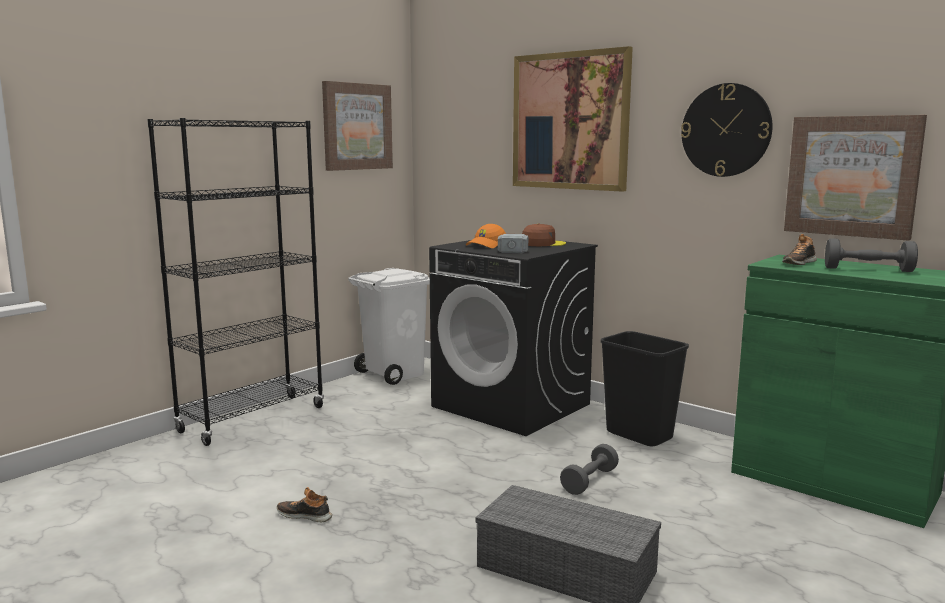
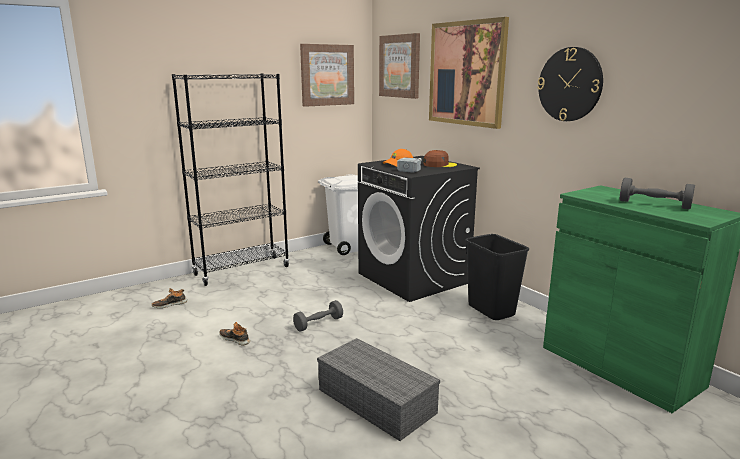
camera: 15 degrees right, 5 degrees up
(589, 481) = (432, 340): grey dumbbell -> grey dumbbell (318, 324)
(798, 263) = (604, 194): shoe -> shoe (170, 304)
(852, 176) = (659, 126): picture -> picture (400, 66)

